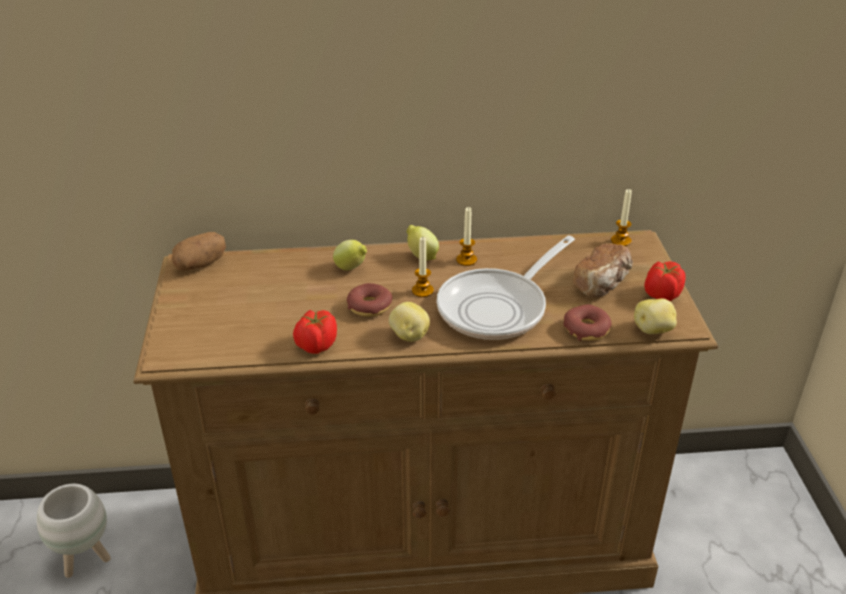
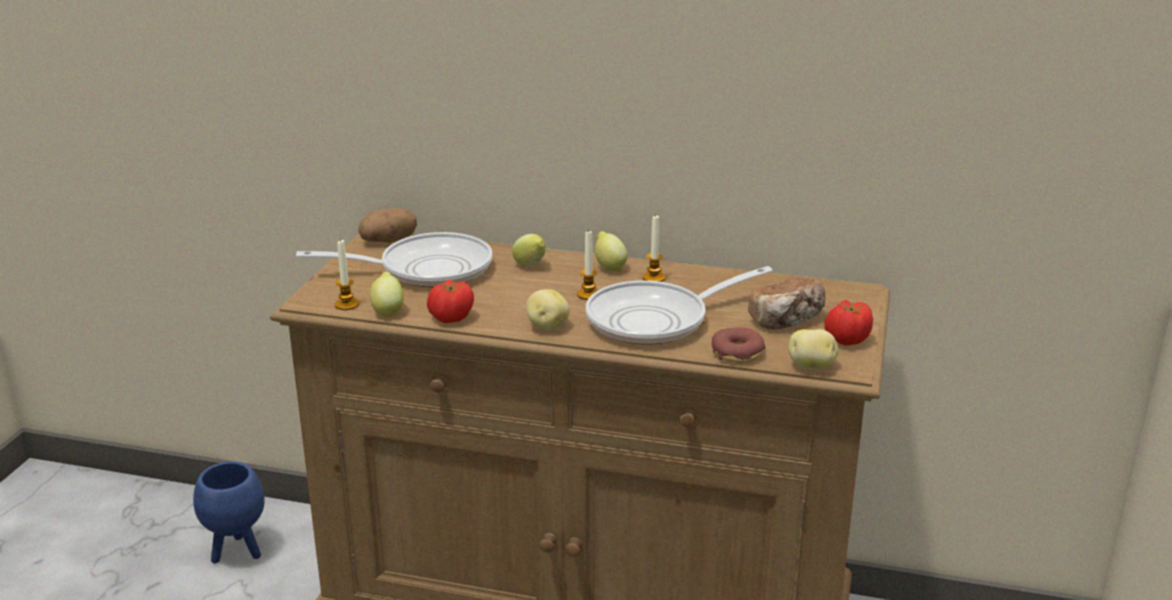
camera: 20 degrees right, 10 degrees down
(86, 559) = (238, 552): white planter -> blue planter
(251, 351) = (388, 311): none -> lemon
(257, 292) = (426, 269): none -> frying pan
(369, 306) = (525, 298): donut -> none
(621, 241) = (839, 288): candle -> candle (346, 304)

